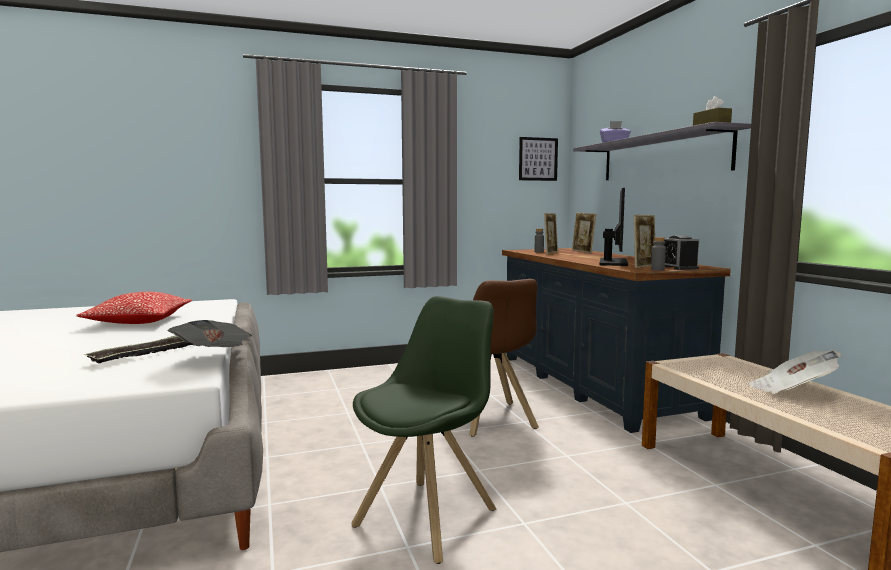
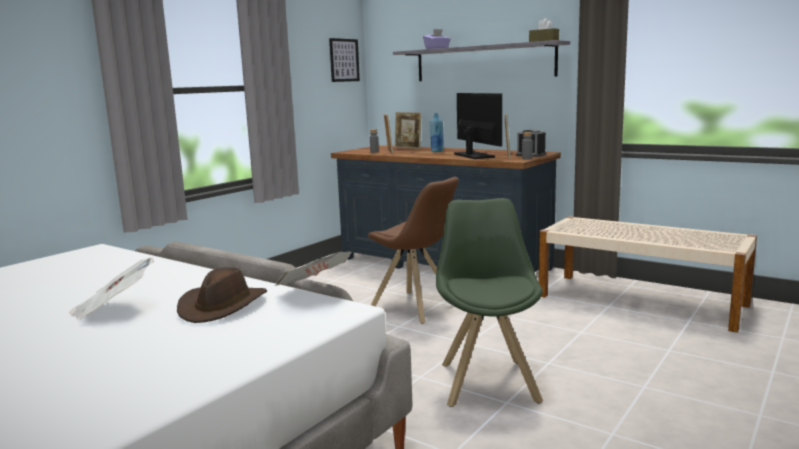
camera: 35 degrees left, 5 degrees up
(139, 321) = (79, 285): pillow -> none
(146, 354) = (223, 306): tray -> brown hat
(596, 256) = (437, 151): none -> blue bottle
(791, 391) = (645, 231): newspaper -> newspaper (113, 310)

